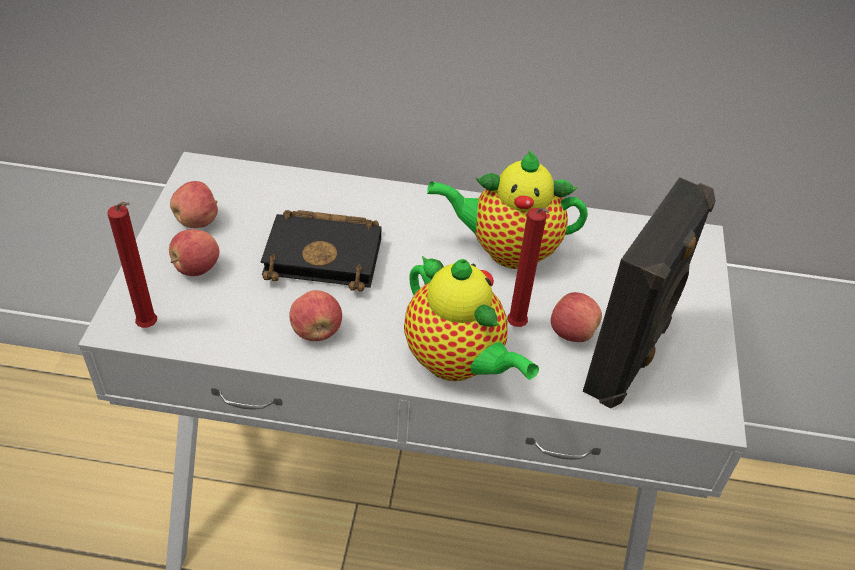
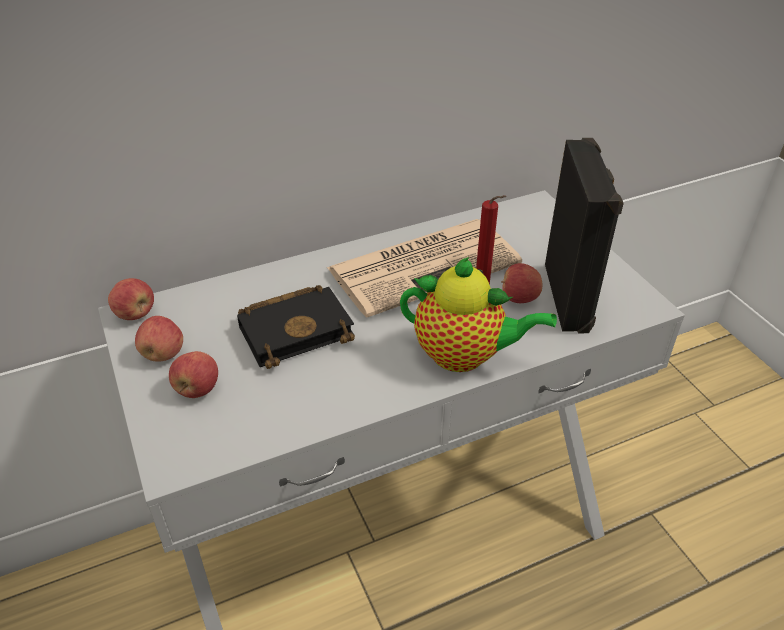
camera: 30 degrees left, 5 degrees down
(150, 327) = (201, 454): red candle -> none
(316, 331) = (342, 386): apple -> apple (135, 314)
(507, 250) = (425, 265): teapot -> newspaper

